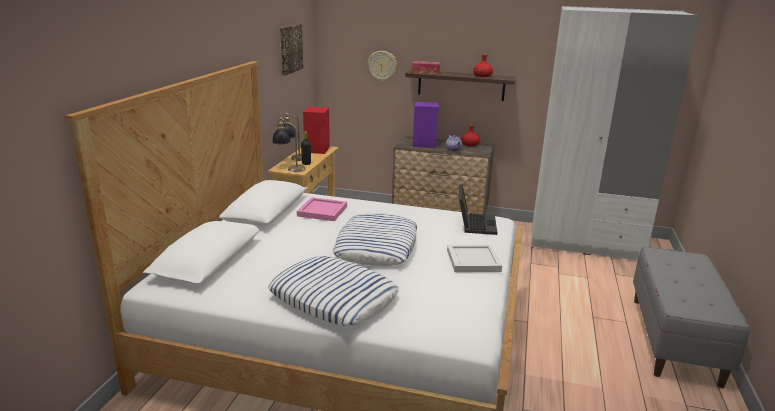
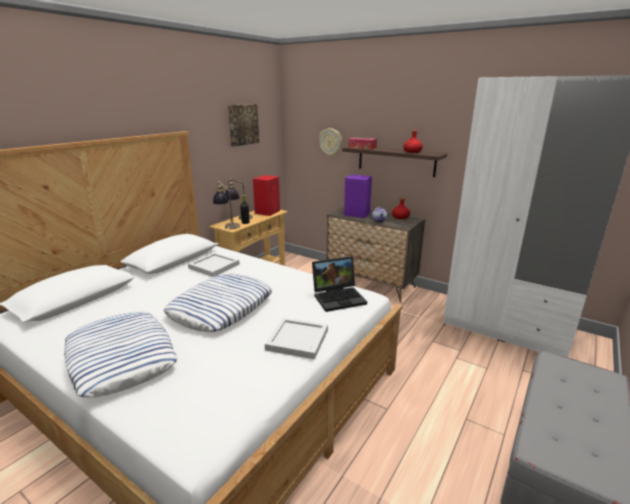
camera: 20 degrees right, 0 degrees up
(323, 211) = (215, 266): pink tray -> white tray
(474, 224) = (339, 297): laptop -> laptop turned 45 degrees clockwise

